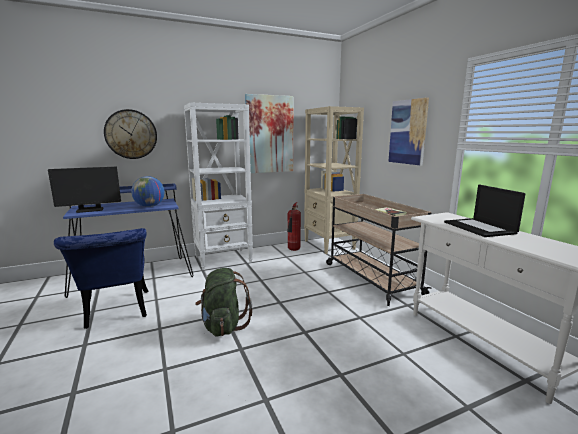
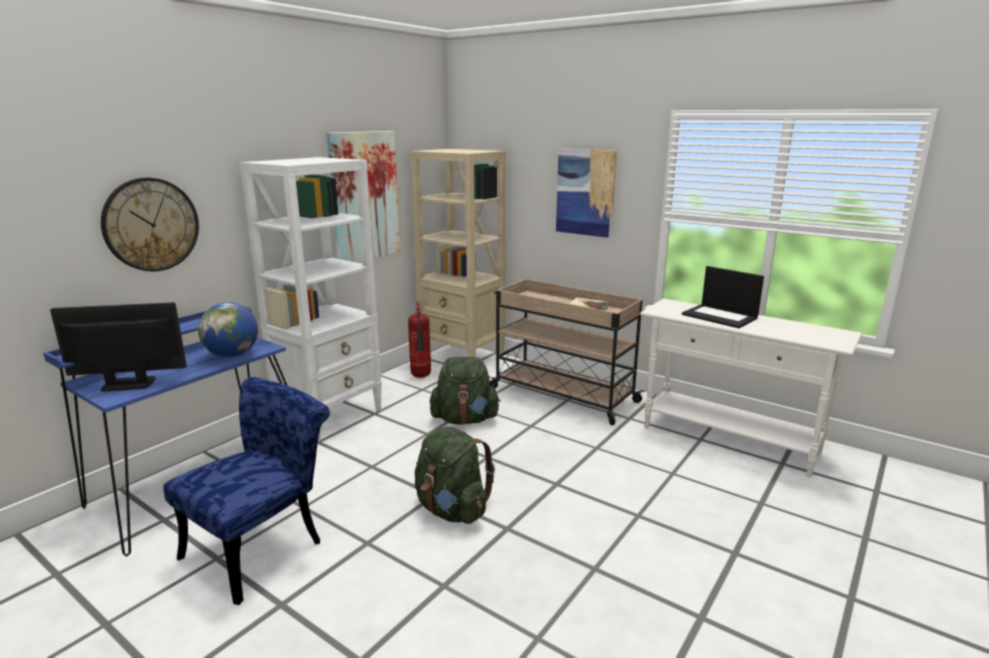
camera: 30 degrees left, 5 degrees up
(90, 210) = (128, 384): monitor -> monitor turned 135 degrees counterclockwise
(116, 312) = (263, 546): blue chair -> blue chair turned 90 degrees counterclockwise
(291, 278) = (465, 419): none -> green backpack

